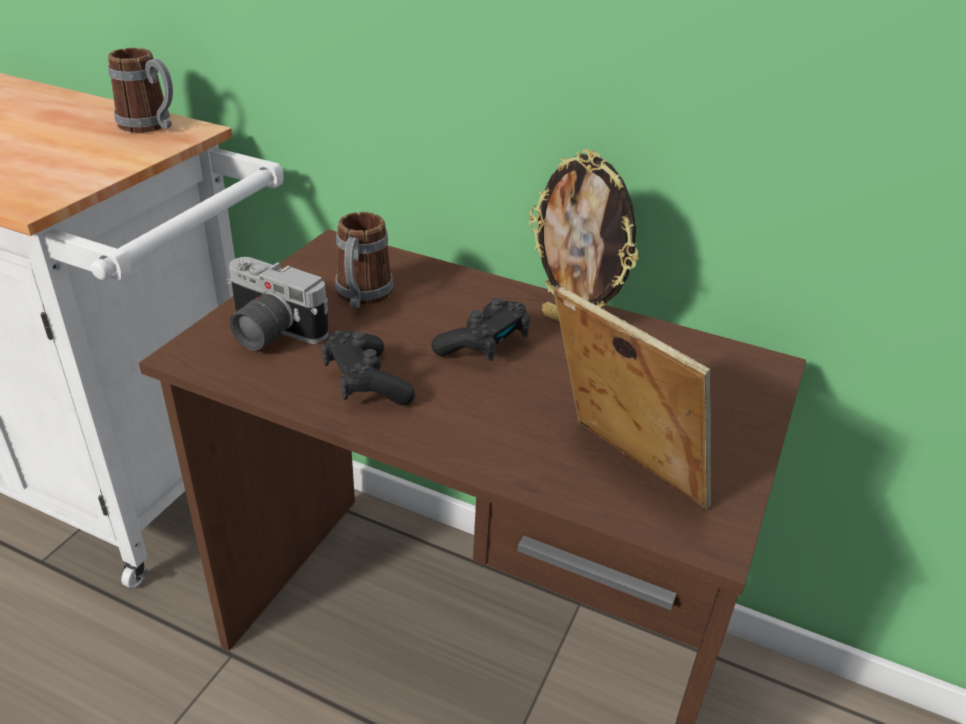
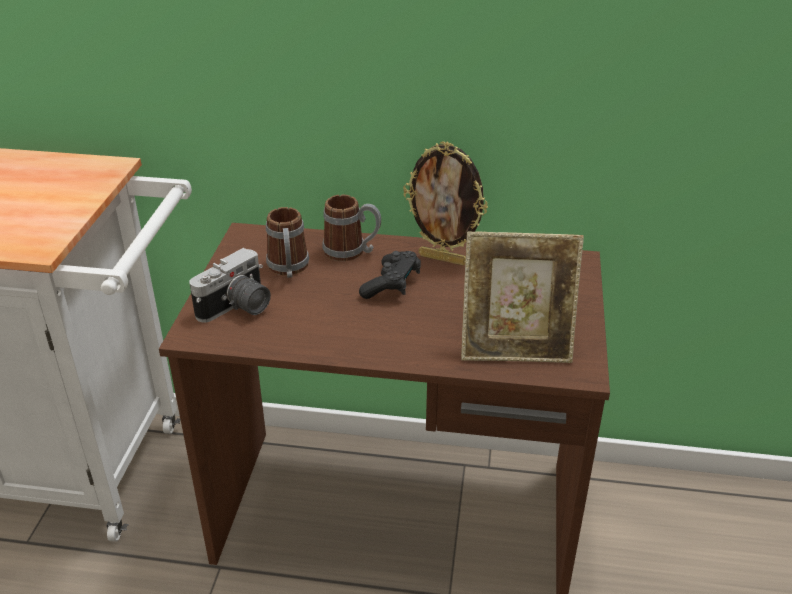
camera: 15 degrees left, 0 degrees up
(151, 126) = (77, 168): mug -> mug (352, 252)
(268, 333) = (238, 308): camera -> camera turned 60 degrees counterclockwise
(366, 383) = (327, 328): black game controller -> none
(620, 474) = (515, 348): picture frame -> picture frame turned 150 degrees clockwise

